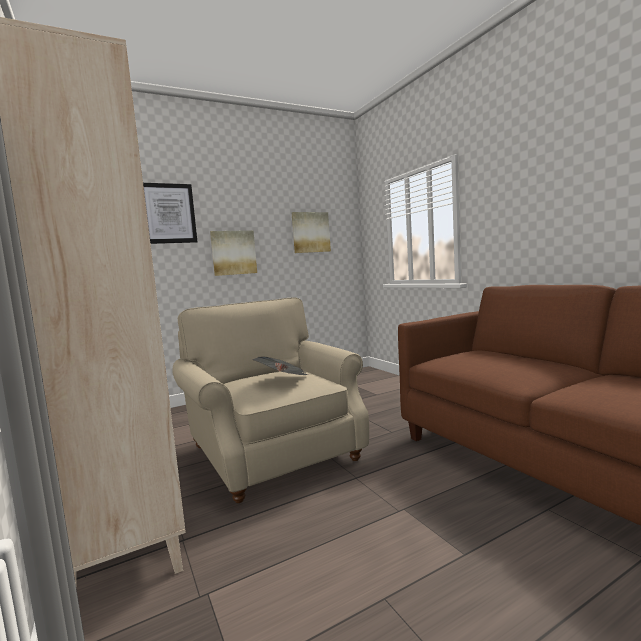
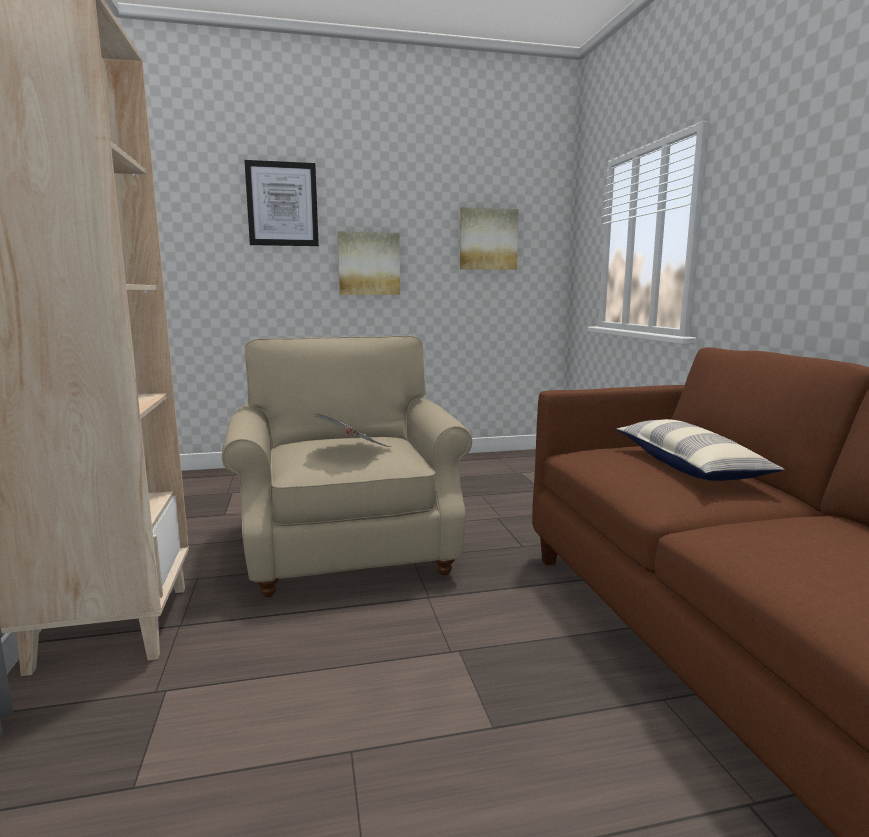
camera: 15 degrees right, 5 degrees up
(507, 359) = (688, 466): none -> pillow

